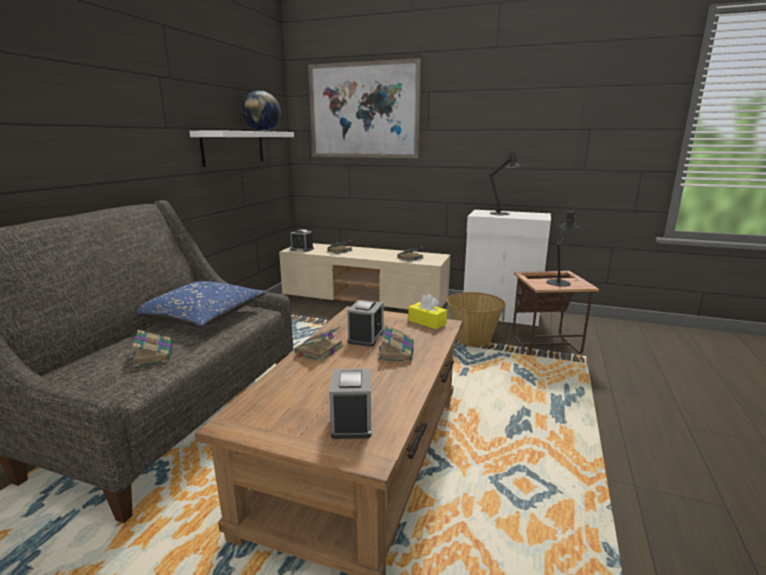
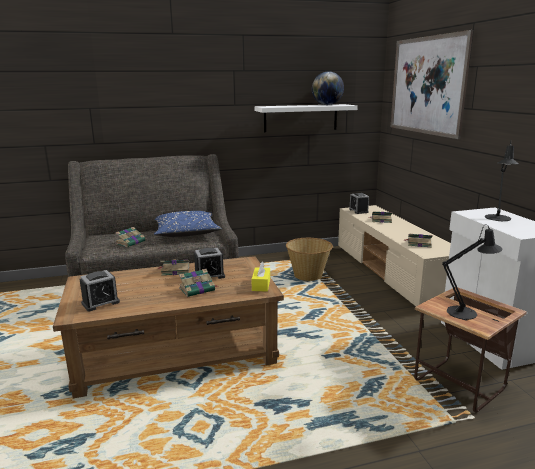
camera: 55 degrees right, 0 degrees up
(473, 339) = (401, 342): basket -> basket (308, 275)

